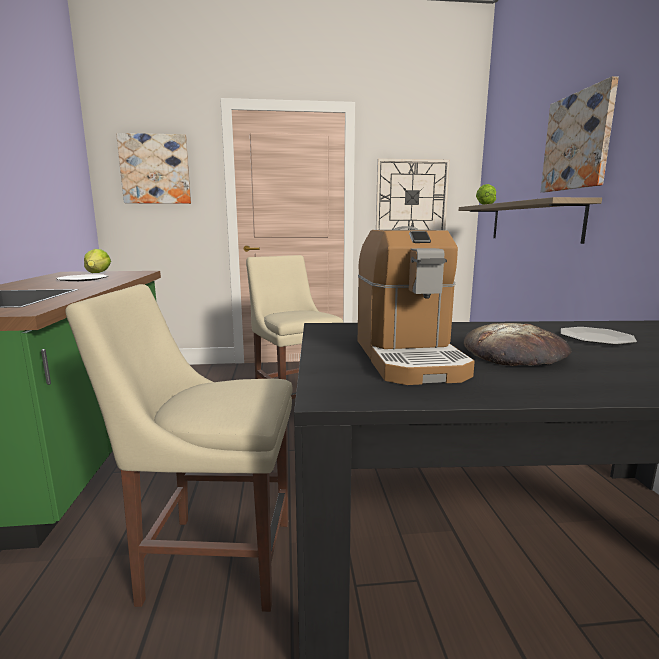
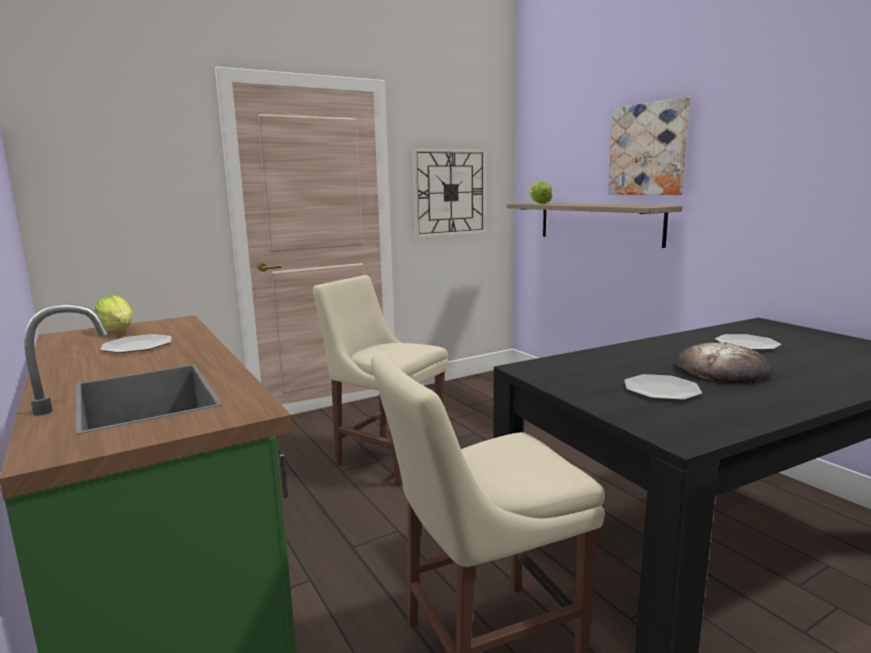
camera: 25 degrees left, 0 degrees up
(155, 169) = (122, 164): picture -> none
(408, 357) = (661, 389): coffee machine -> plate

